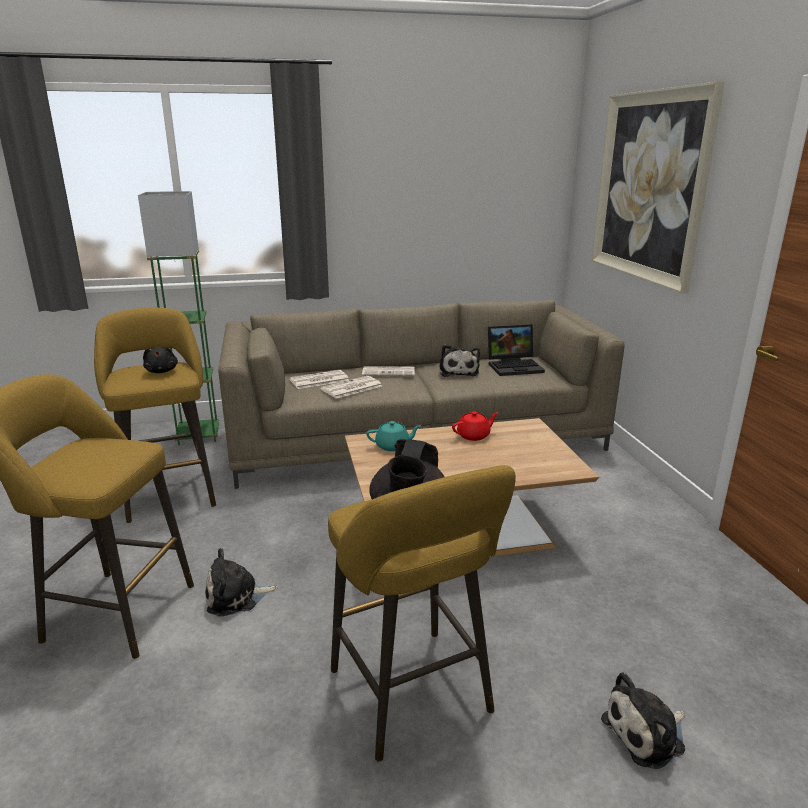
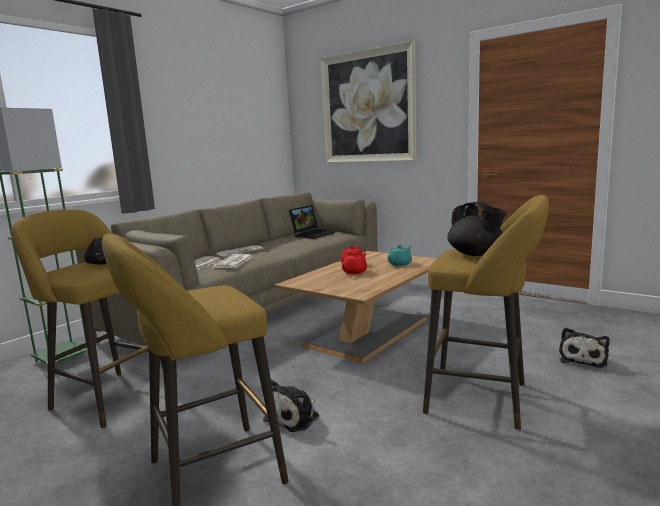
camera: 40 degrees left, 10 degrees down
(393, 446) = (318, 279): turquoise teapot -> turquoise teapot (400, 264)
(448, 451) = (355, 272): none -> red teapot
(458, 371) = (284, 242): plush toy -> none

